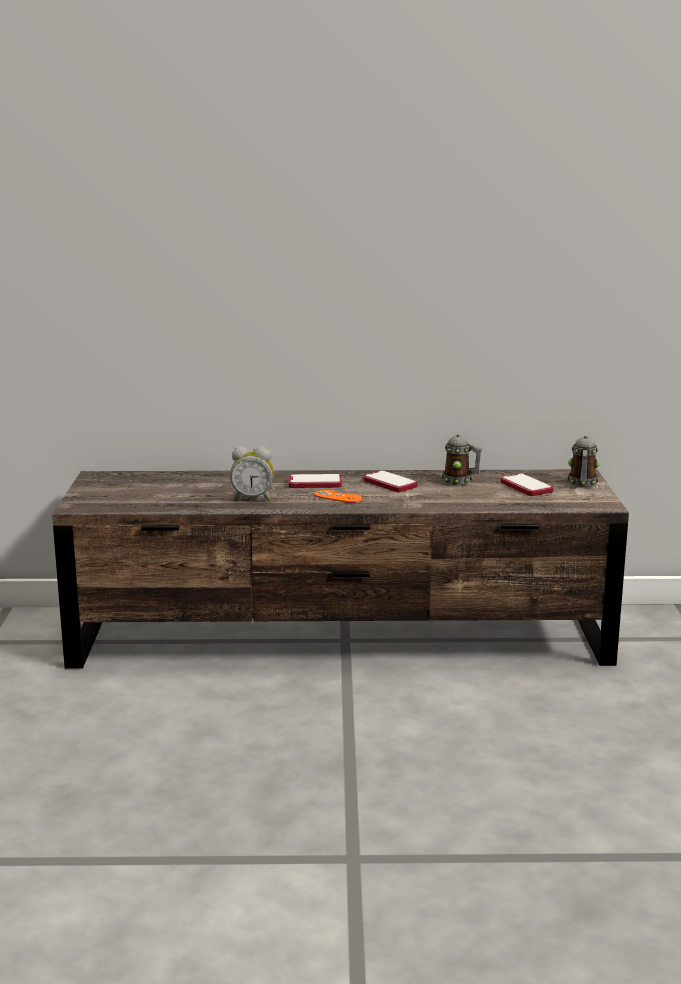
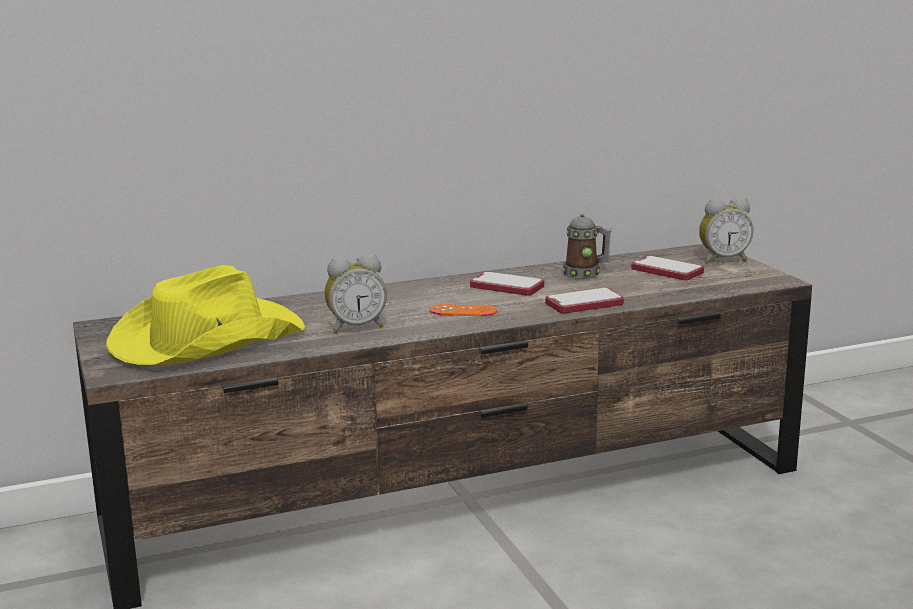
camera: 20 degrees left, 0 degrees up
(149, 493) = (205, 339): none -> yellow hat
(315, 483) = (414, 297): phone -> phone (584, 303)
(582, 484) = (722, 260): mug -> alarm clock

